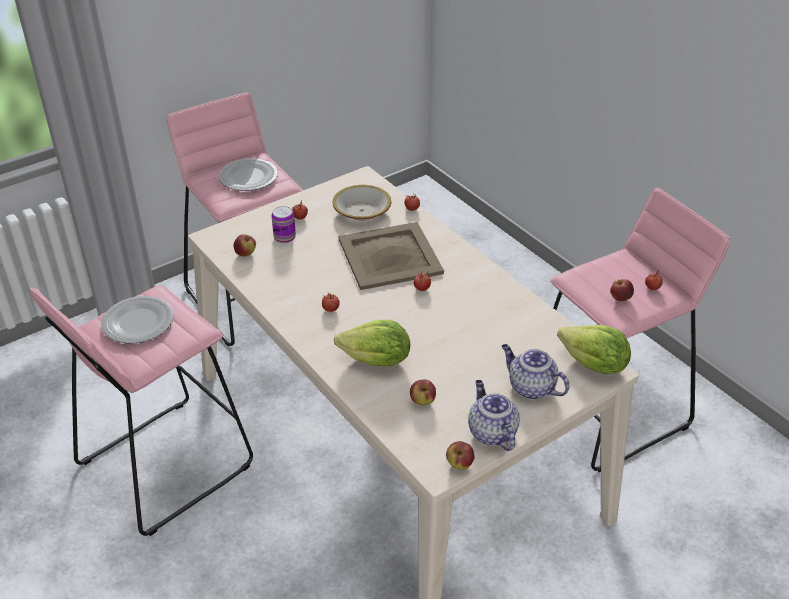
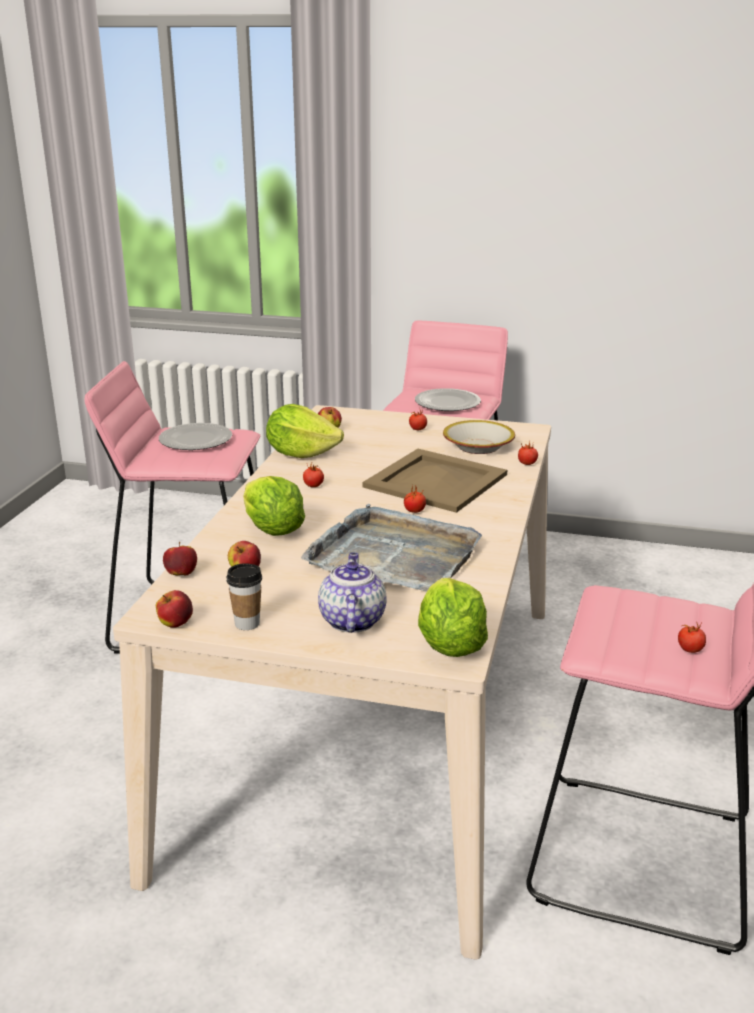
camera: 50 degrees right, 15 degrees down
(269, 287) = (301, 453): none -> lettuce
(284, 237) = (379, 434): can -> none
(470, 329) = (394, 555): none -> grey tray
(491, 432) = (247, 623): teapot -> cup
(620, 298) = (627, 635): apple -> apple (181, 574)

